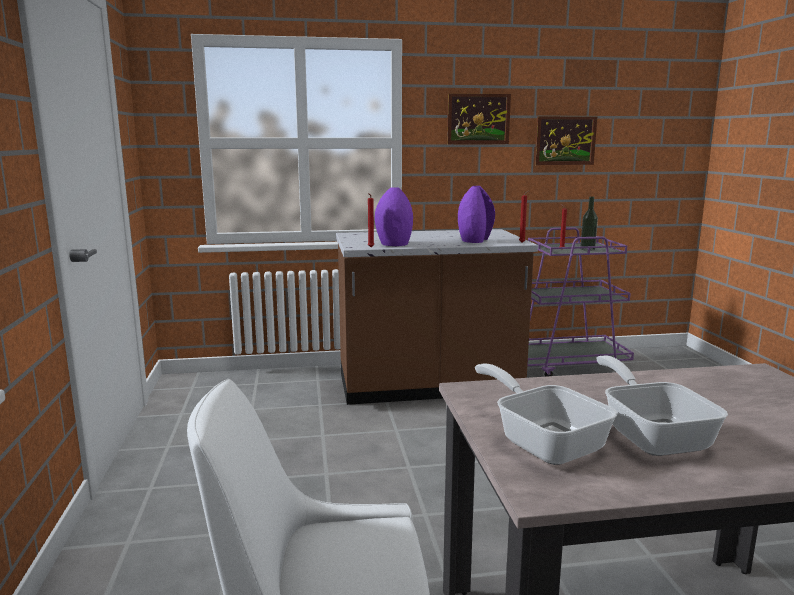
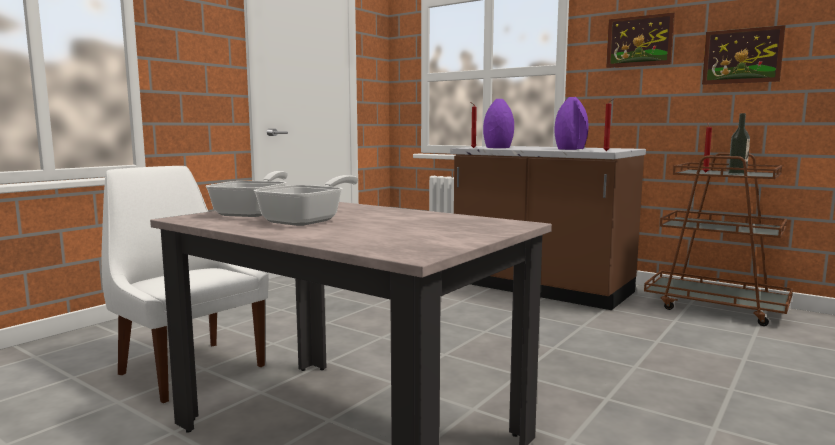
camera: 45 degrees right, 5 degrees down
(567, 365) = (716, 307): purple cart -> brown cart

